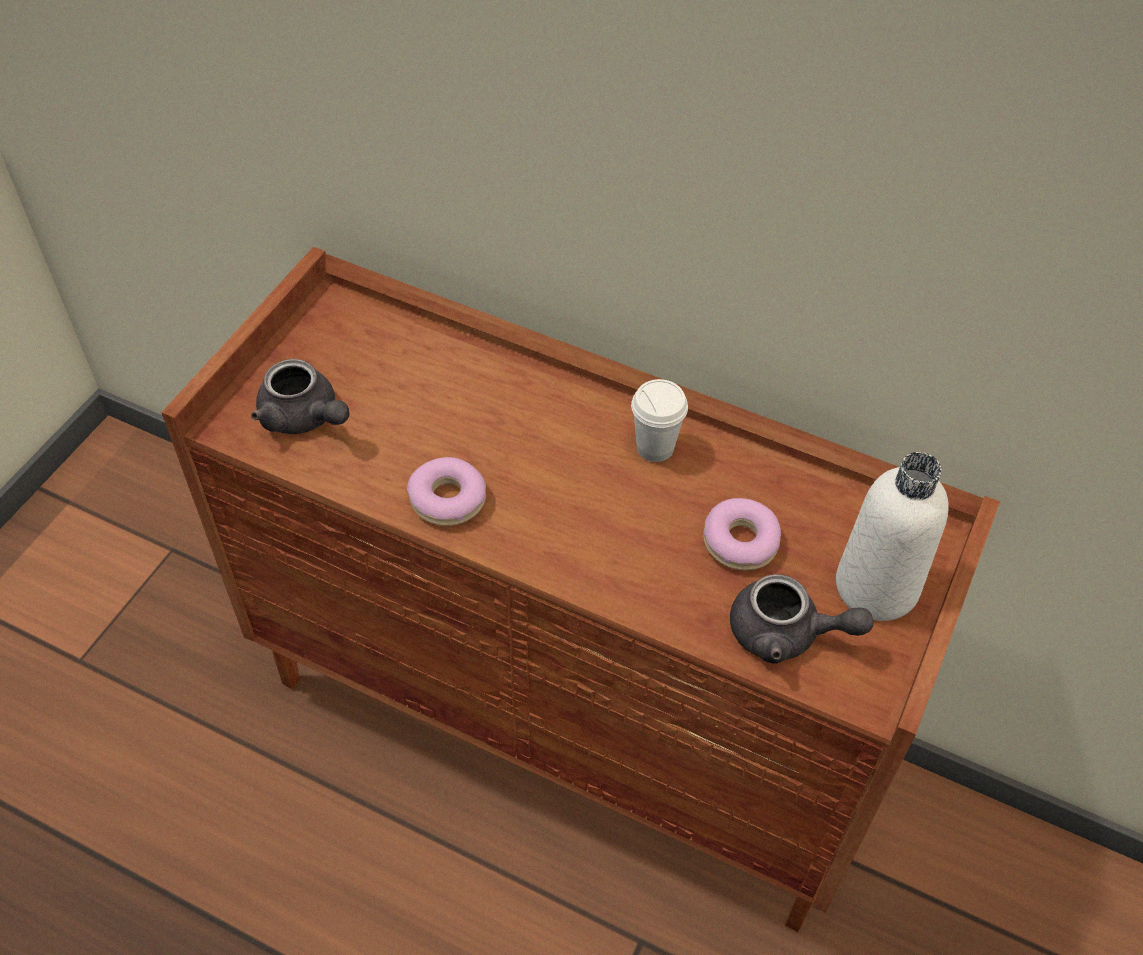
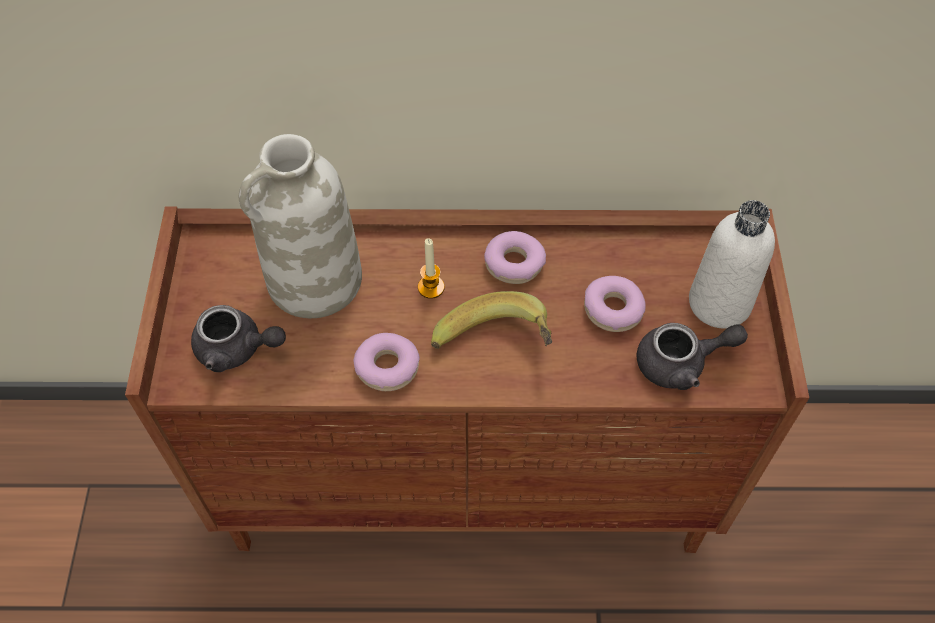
camera: 25 degrees left, 5 degrees up
(425, 381) = (314, 281): none -> white vase
(545, 436) = (431, 287): none -> candle
(579, 527) = (496, 347): none -> banana
(655, 448) = (514, 263): white cup -> donut

